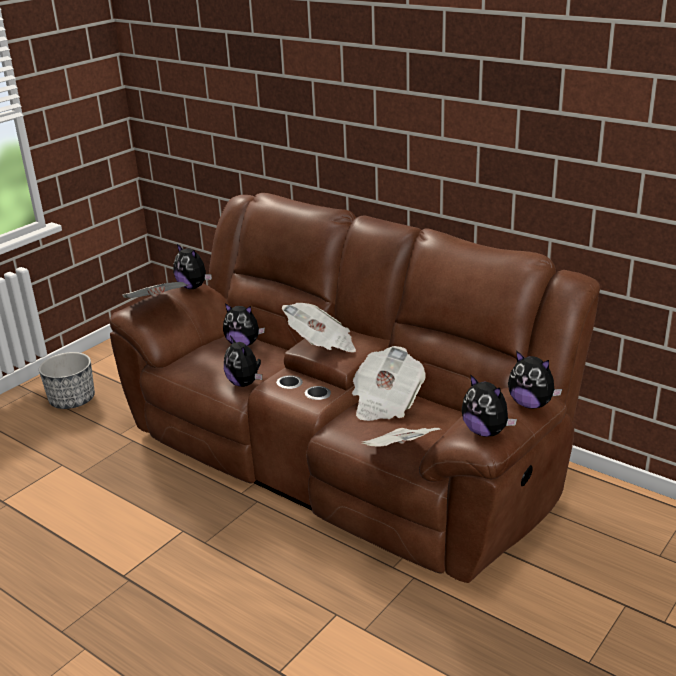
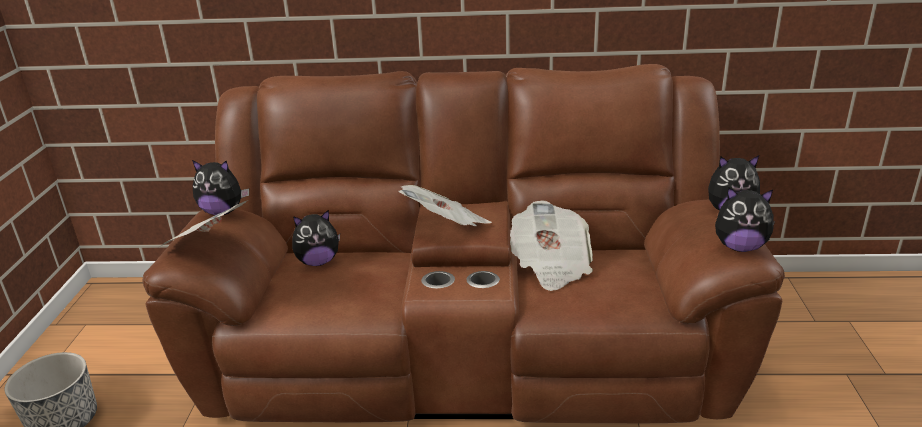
camera: 35 degrees left, 0 degrees up
(245, 383) = (376, 301): plush toy -> none
(400, 453) = (633, 308): newspaper -> none

